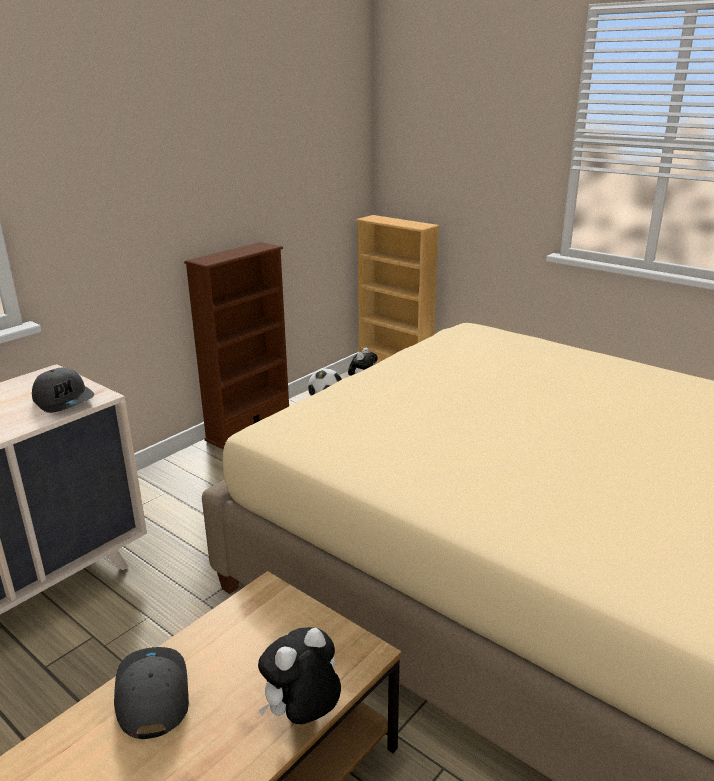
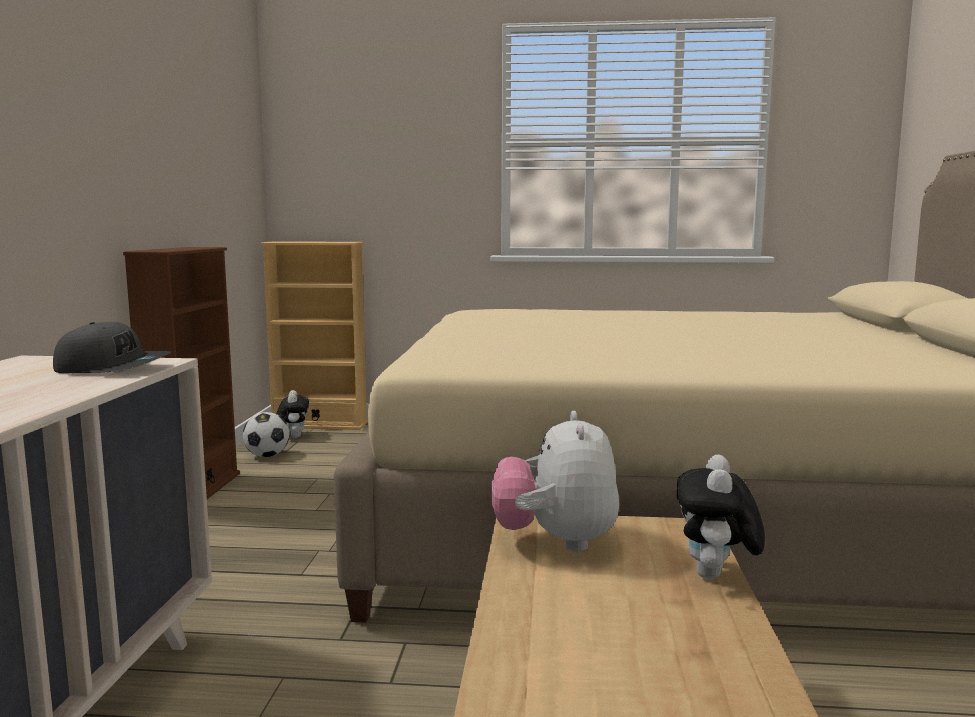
camera: 35 degrees left, 15 degrees down
(151, 695) = (544, 619): grey cap -> none
(257, 622) = (556, 542): none -> plush toy

